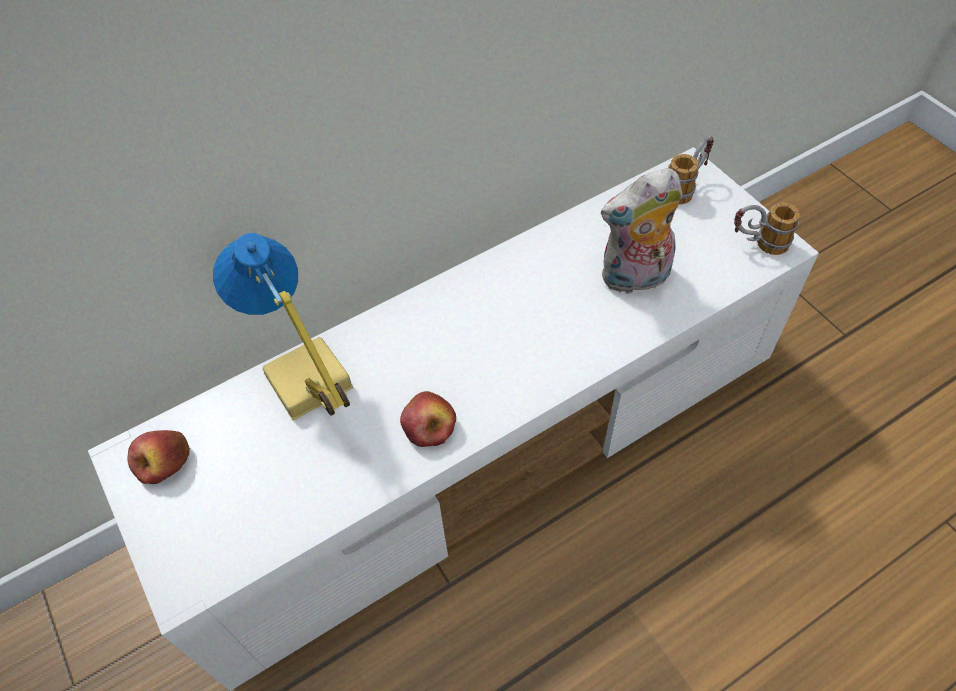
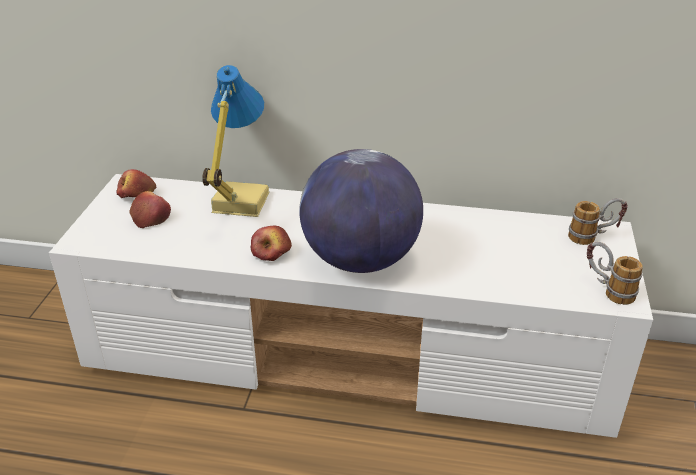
camera: 40 degrees right, 20 degrees down
(227, 481) = (151, 217): none -> apple
(526, 367) = (360, 260): none -> globe
(634, 279) = (488, 260): plush toy -> none

